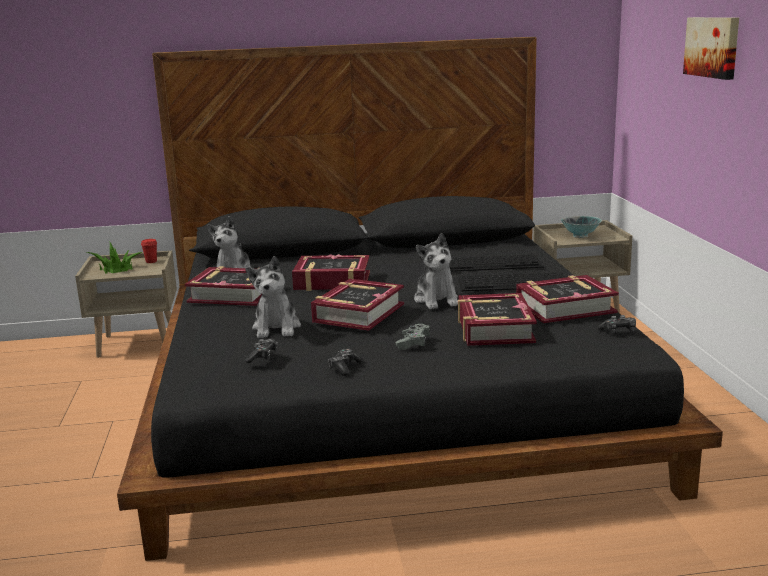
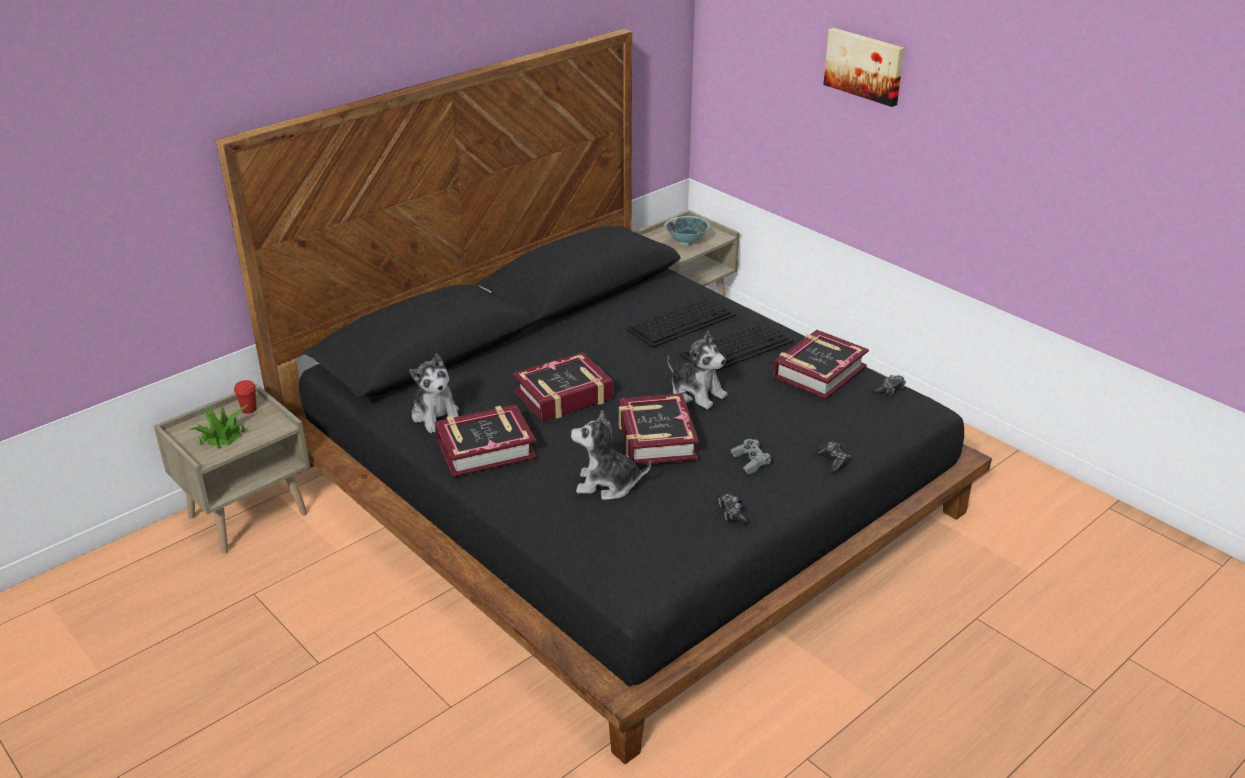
camera: 35 degrees left, 15 degrees up
(263, 356) = (652, 529): game controller -> game controller (833, 461)
(277, 328) = (607, 484): plush toy -> plush toy turned 135 degrees clockwise
(494, 329) = (793, 419): book -> none

